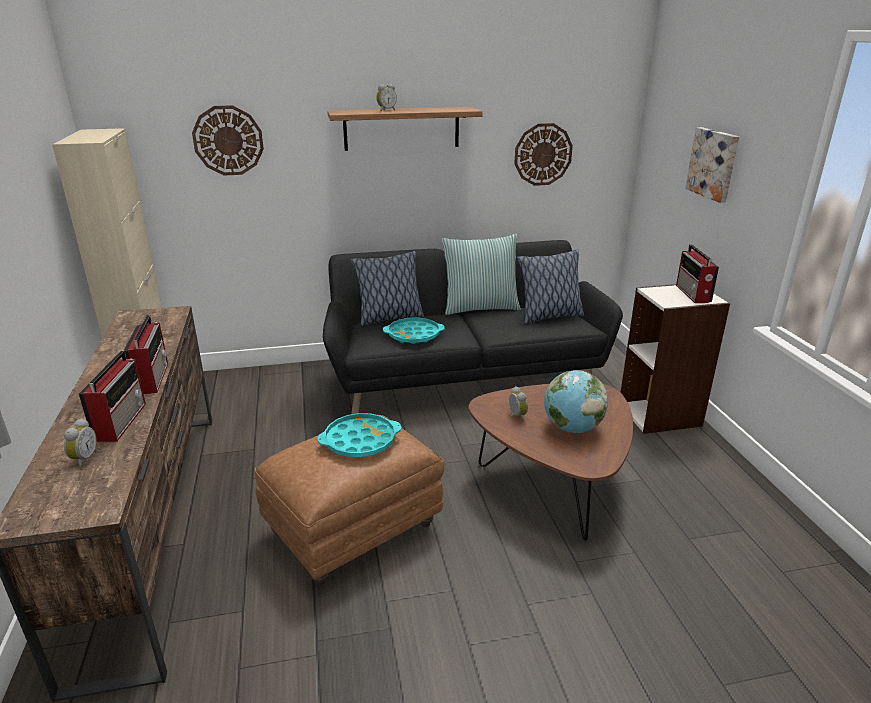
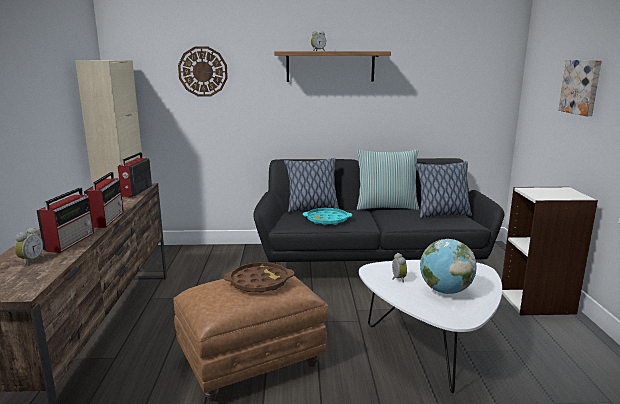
camera: 10 degrees right, 10 degrees down
(360, 441) = (259, 282): turquoise tray -> brown tray
(543, 154) = (441, 90): wall clock -> none
(553, 485) = (430, 347): brown coffee table -> white coffee table
(693, 294) = (564, 193): radio -> radio (136, 191)

